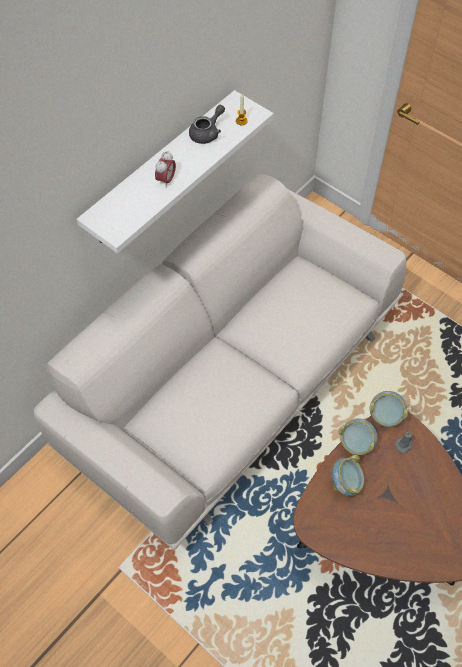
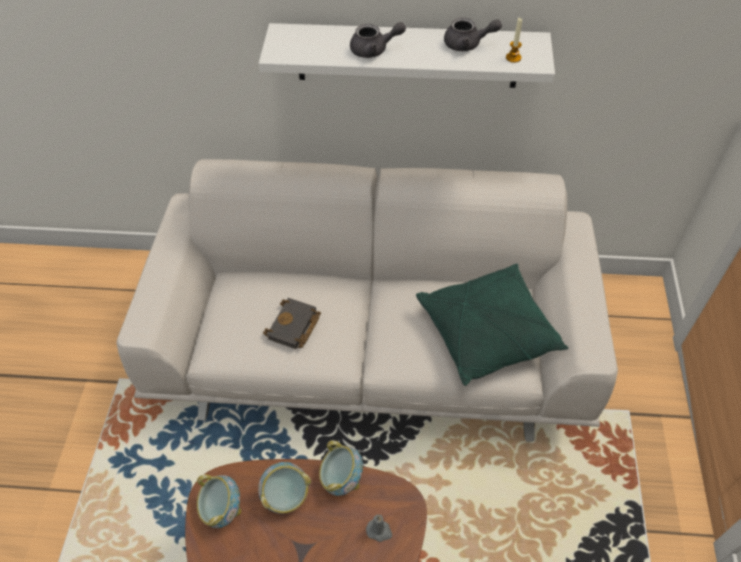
camera: 55 degrees right, 5 degrees down
(166, 180) = (374, 50): alarm clock -> grey teapot
(229, 401) = (294, 328): none -> black book
(320, 297) = (488, 332): none -> green pillow
(385, 417) = (399, 489): bowl -> bowl (222, 509)

